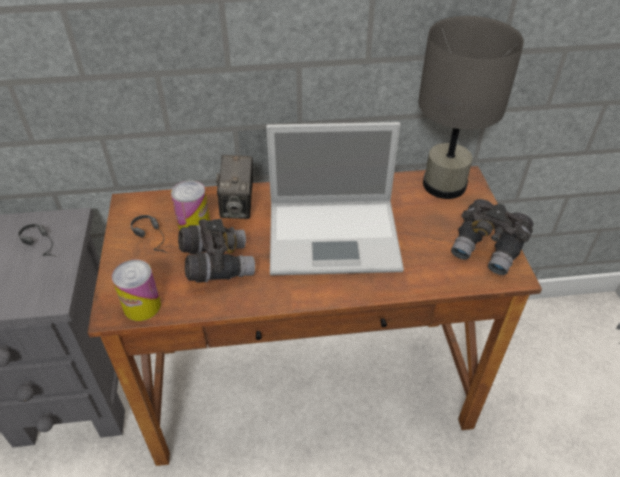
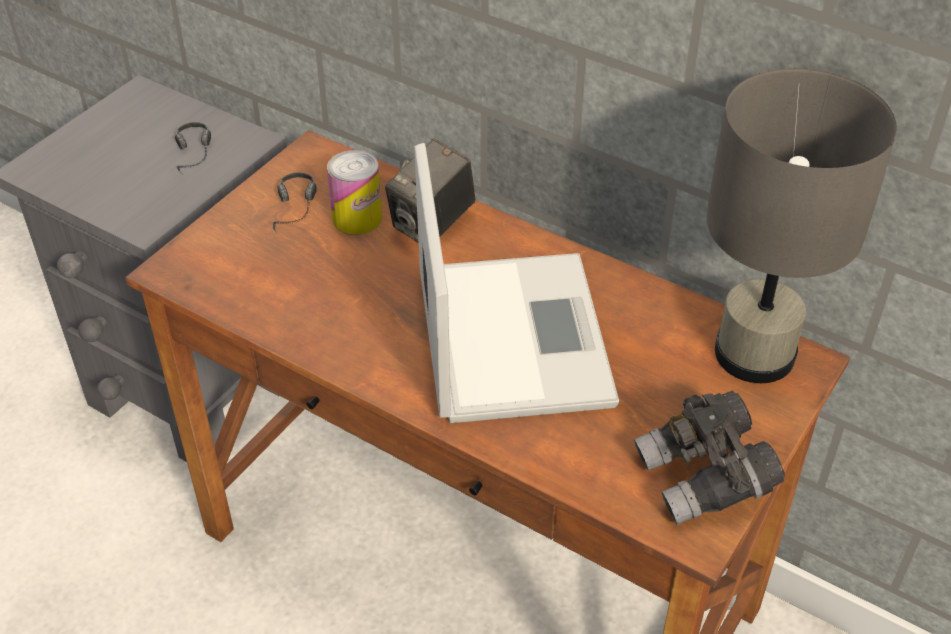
camera: 40 degrees right, 0 degrees up
(142, 306) = (203, 281): can -> none
(217, 264) = (329, 283): grey binoculars -> none
(336, 236) = (511, 333): laptop -> laptop turned 135 degrees counterclockwise

